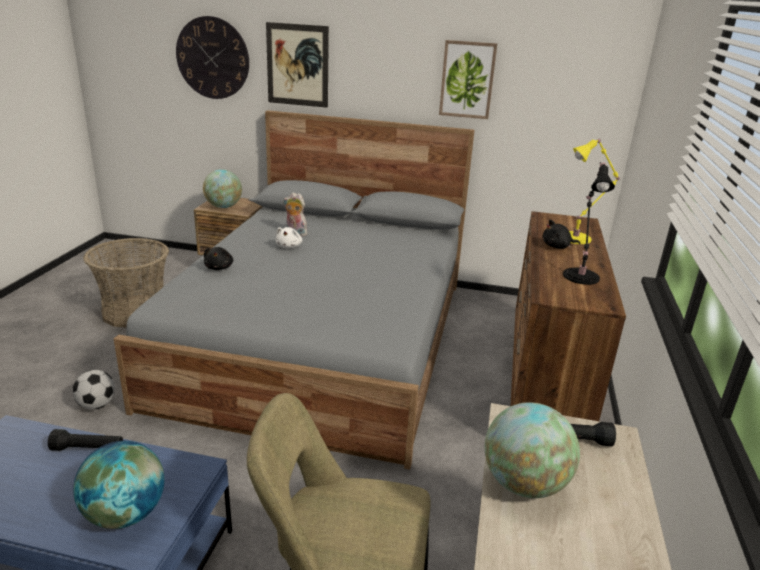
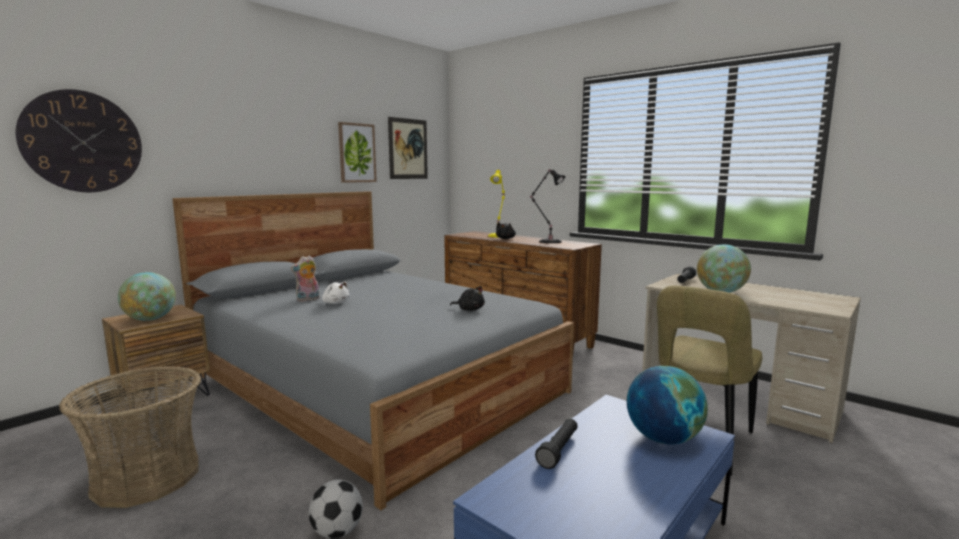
camera: 60 degrees left, 15 degrees down
(219, 267) = (335, 327): black plush toy -> black plush toy (469, 309)
(297, 65) = (204, 146): picture -> picture (408, 149)

